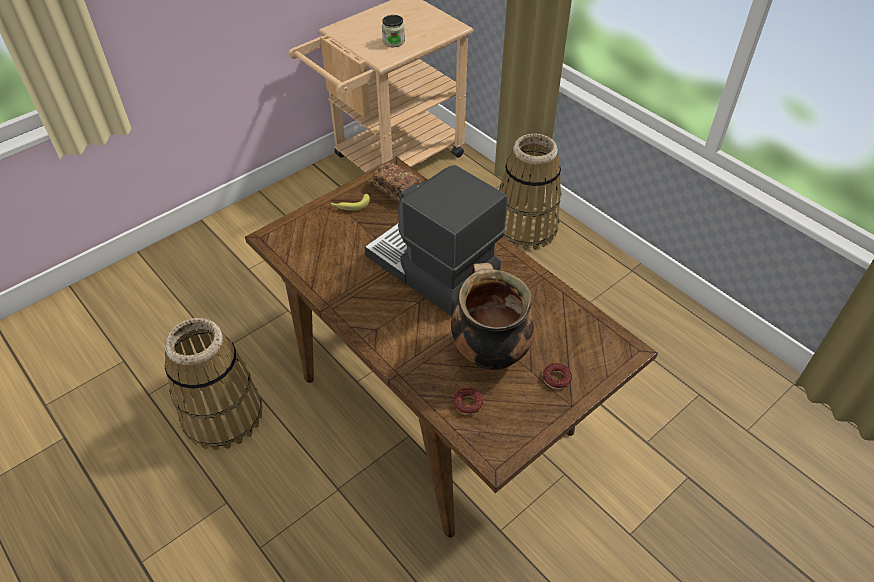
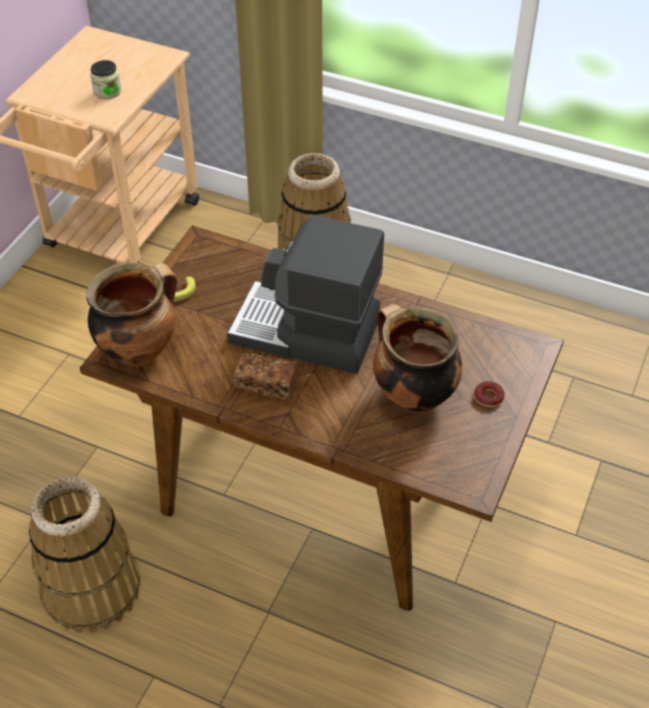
camera: 25 degrees left, 0 degrees up
(296, 237) = (139, 349): none -> cooking pot
(397, 191) = (217, 263): bread -> bread (266, 385)
(468, 403) = (421, 451): donut -> none

